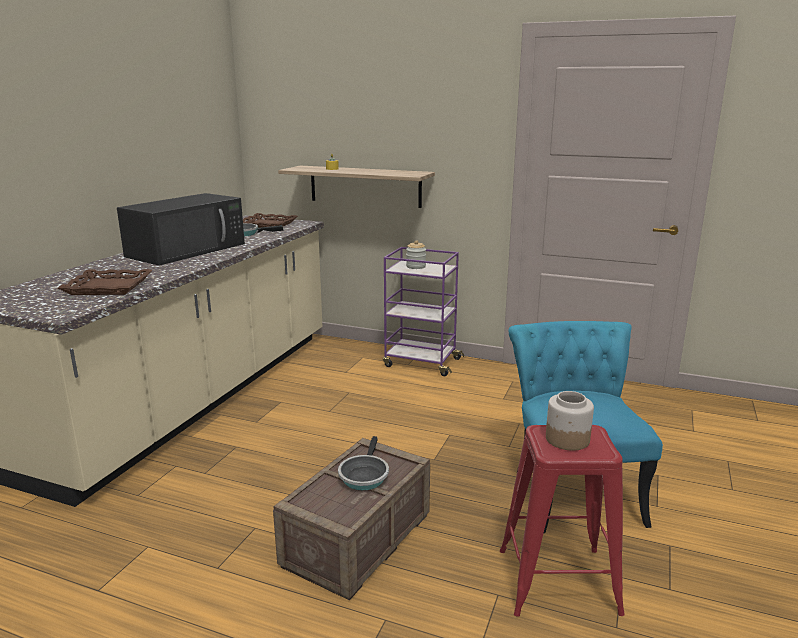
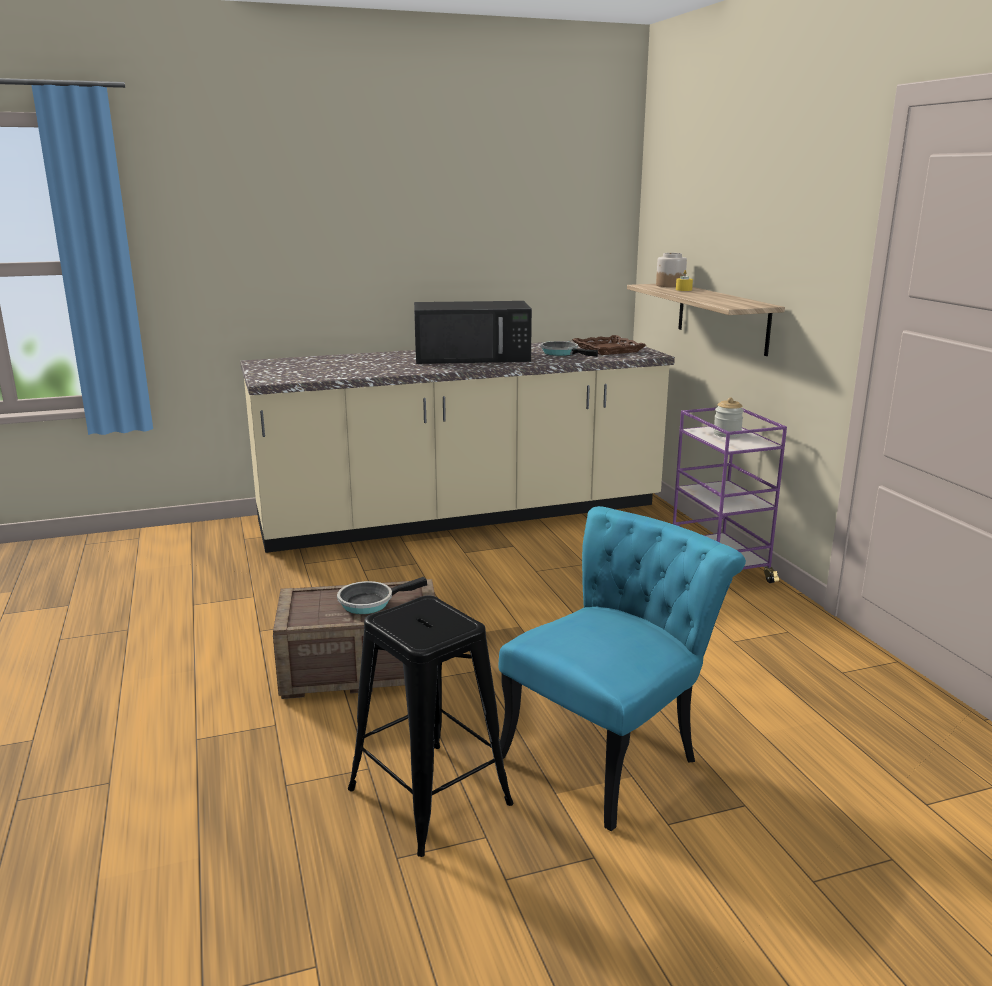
camera: 50 degrees right, 0 degrees up
(108, 287) = (340, 371): brown tray -> none
(558, 581) = (429, 796): red stool -> black stool
(566, 439) = (424, 617): jar -> jar (670, 285)

